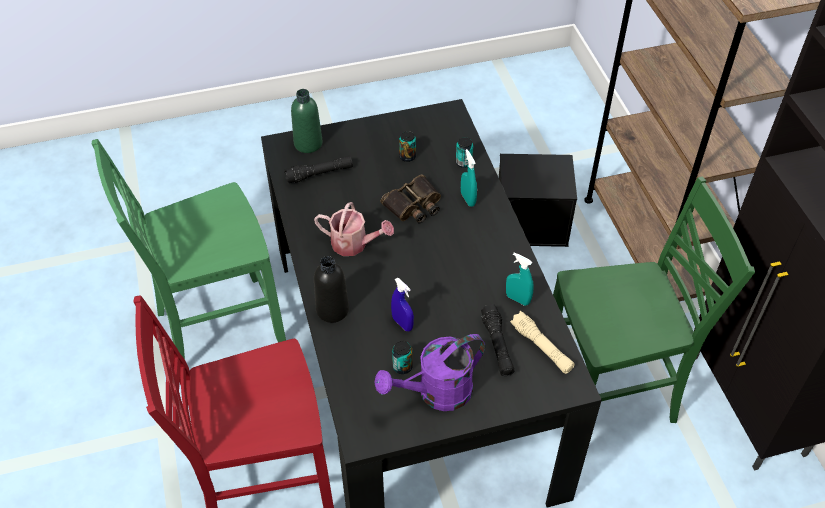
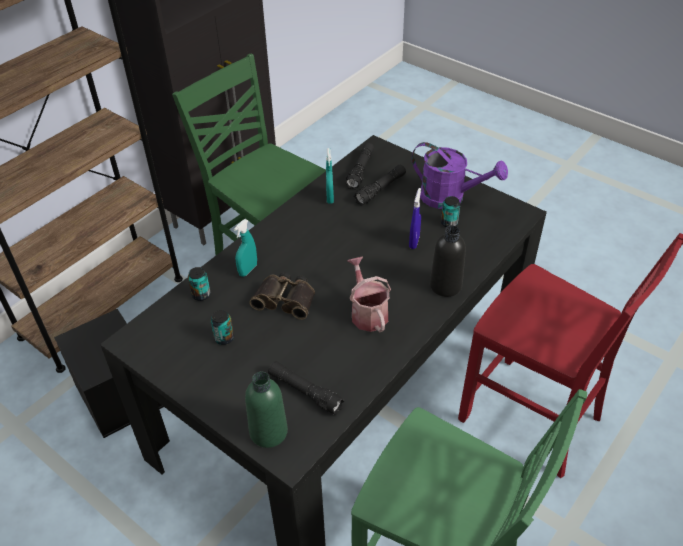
camera: 125 degrees left, 5 degrees down
(541, 347) = (360, 170): beige flashlight -> black flashlight

